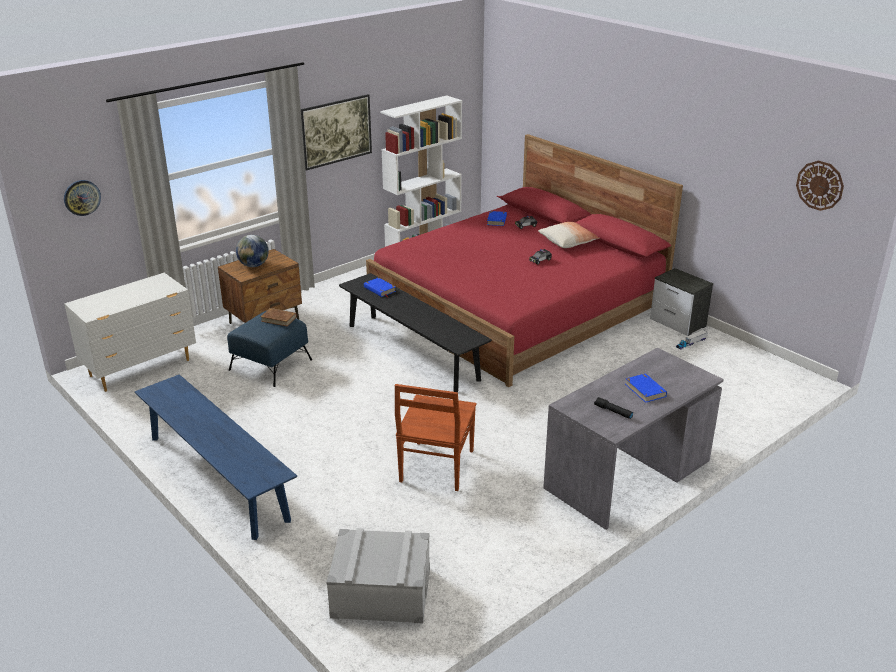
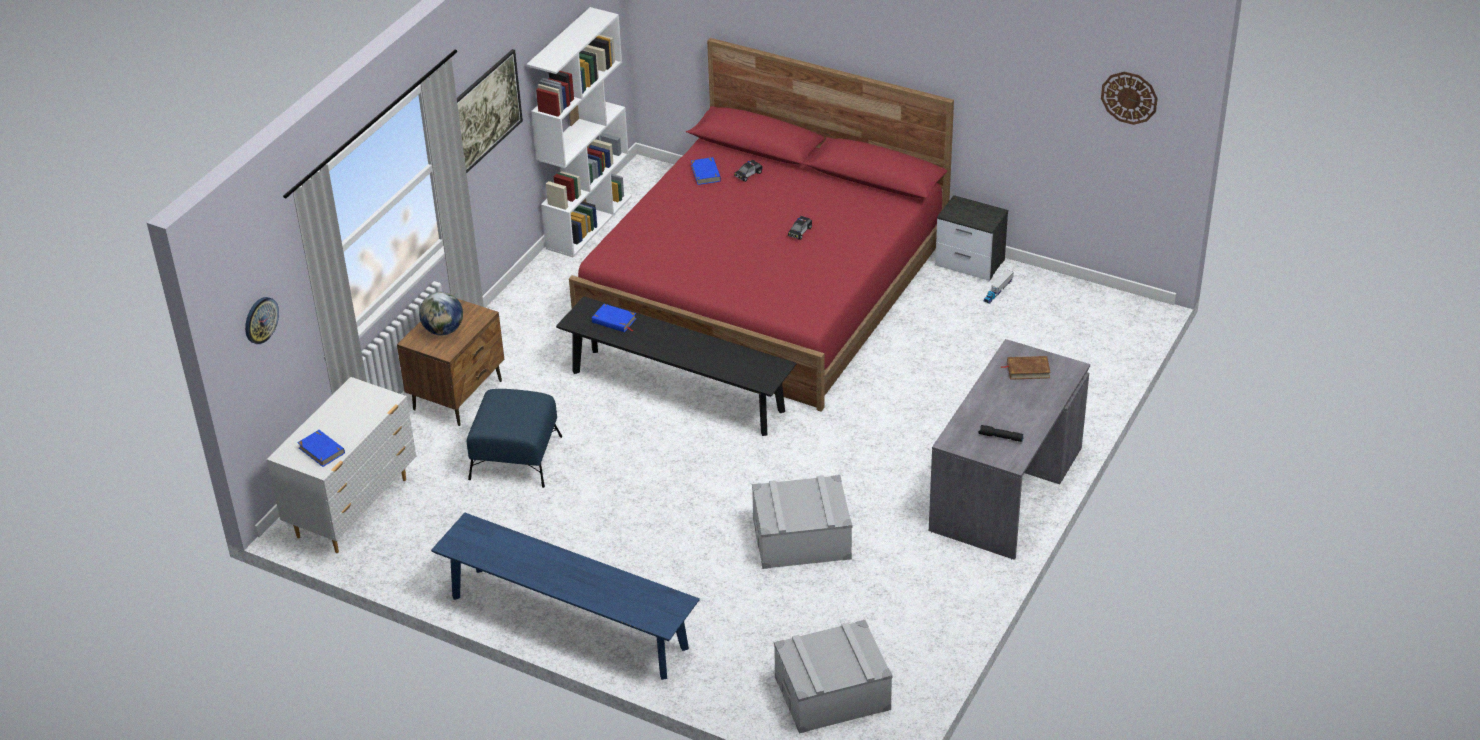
camera: 20 degrees left, 10 degrees up
(278, 319) = (520, 400): brown book -> brown book (1028, 370)
(436, 467) = (801, 539): brown chair -> grey storage box
(568, 242) = (816, 191): pillow -> none
(645, 390) = (1019, 400): blue book -> blue book (321, 450)

